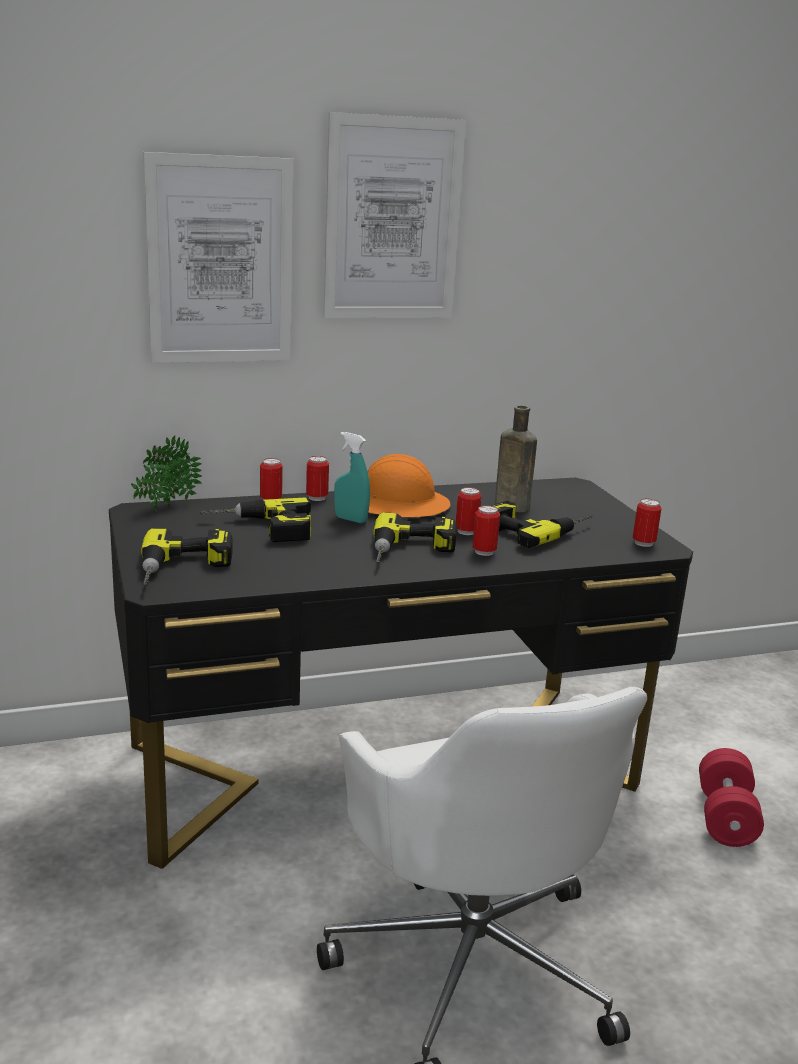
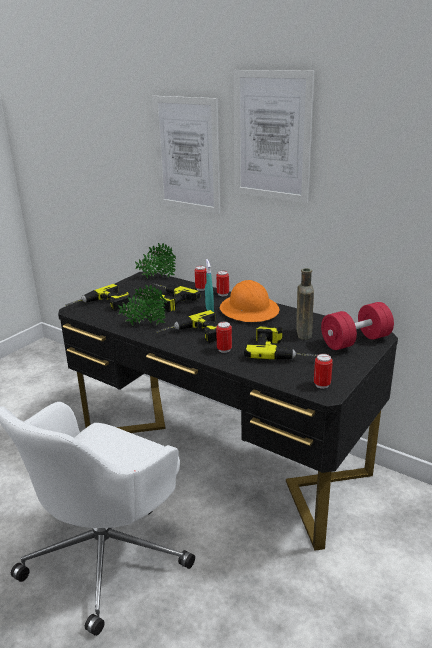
camera: 55 degrees right, 5 degrees up
(319, 565) = (144, 324): none -> potted plant
(466, 531) = (244, 336): can -> none
(725, 817) = (340, 603): red dumbbell -> red dumbbell (355, 341)

